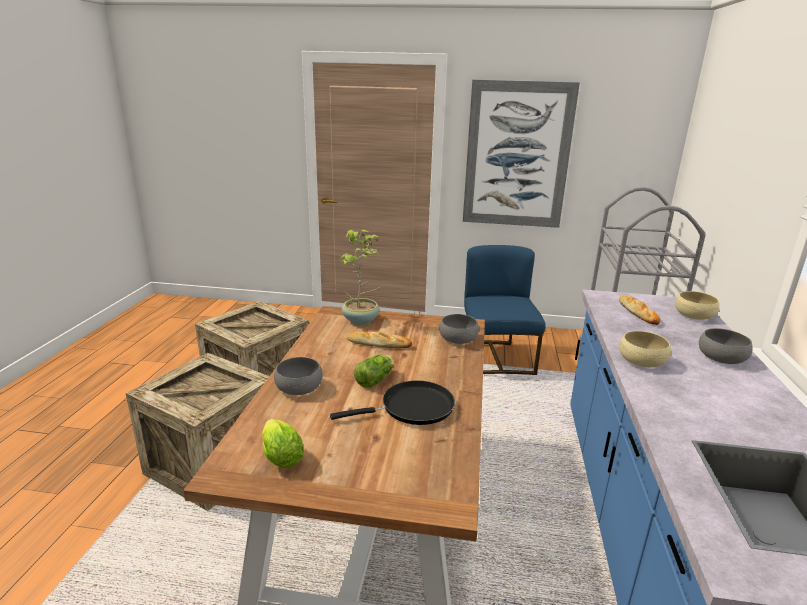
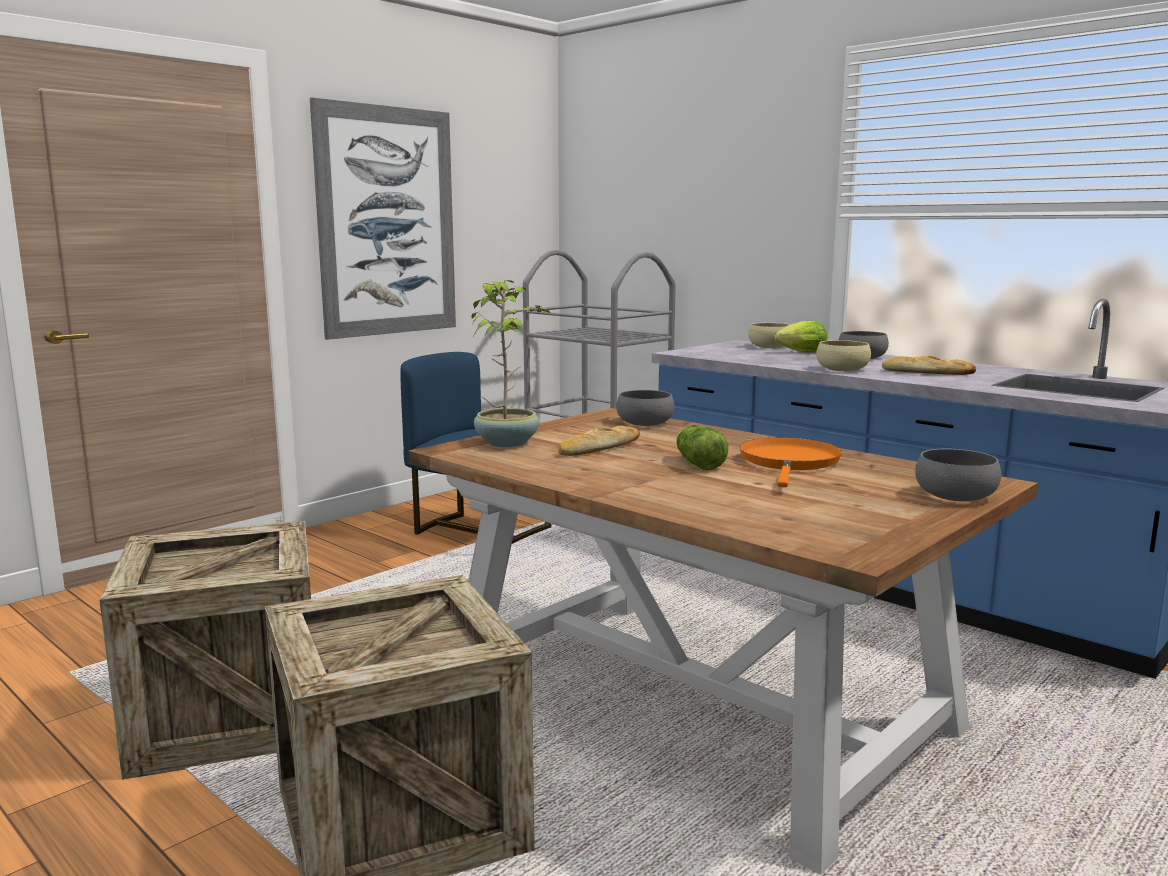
camera: 55 degrees left, 10 degrees down
(280, 455) = (837, 523): lettuce -> lettuce (799, 352)
(299, 388) = (666, 494): grey bowl -> grey bowl (955, 495)
(412, 408) = (789, 463): black frying pan -> orange frying pan
(638, 313) = (740, 353): bread -> bread (927, 372)

